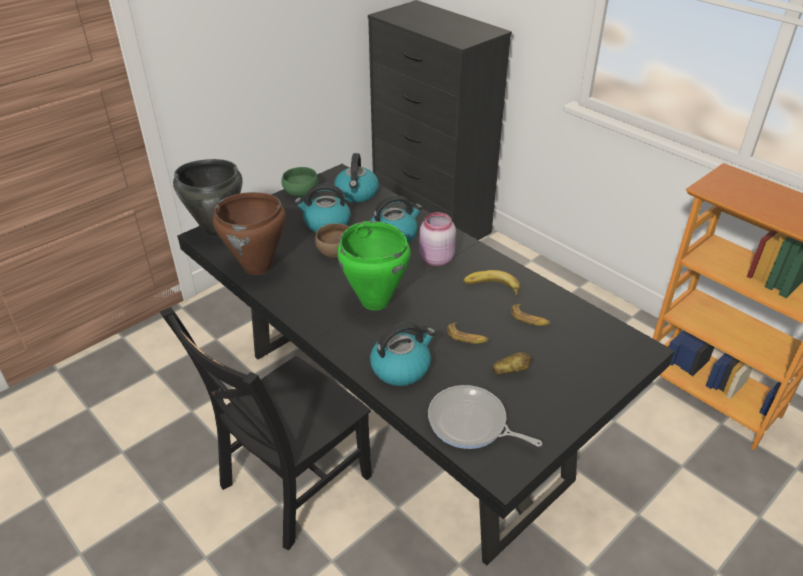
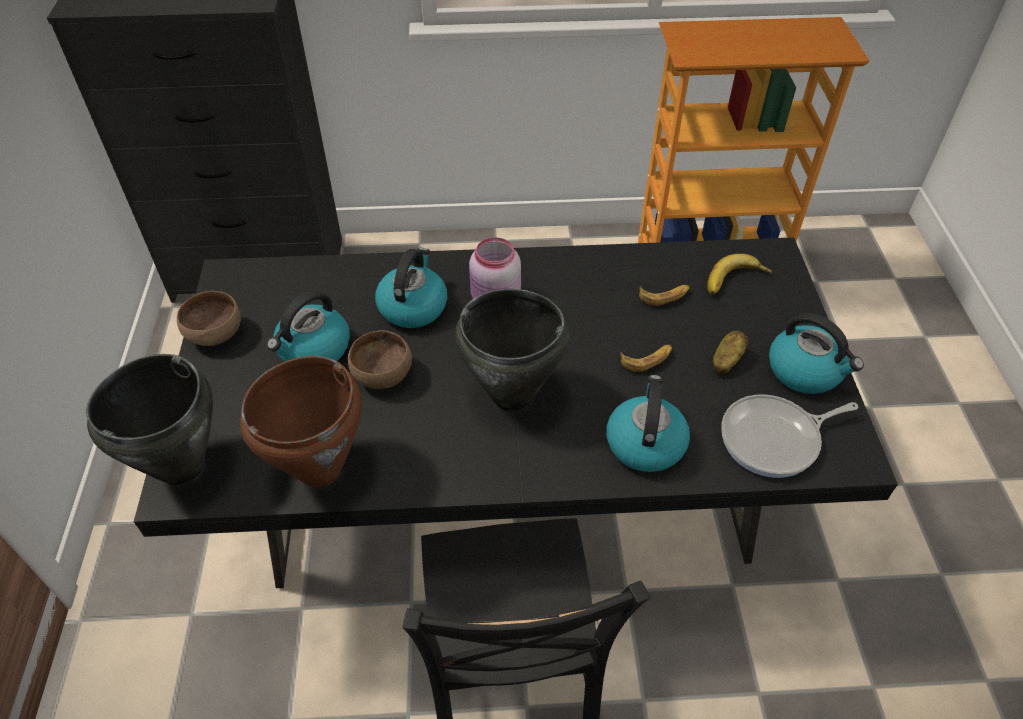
camera: 50 degrees left, 10 degrees up
(300, 193) = (215, 334): green bowl -> brown bowl
(357, 194) = (289, 286): kettle -> kettle (805, 371)
(374, 301) = (512, 396): green cooking pot -> black cooking pot
(491, 288) = (590, 291): banana -> banana (736, 282)

